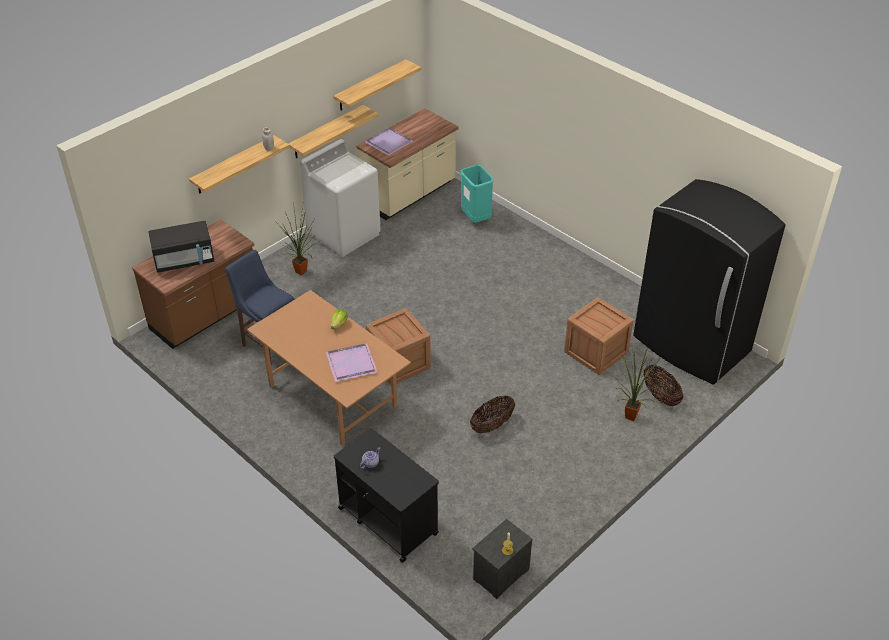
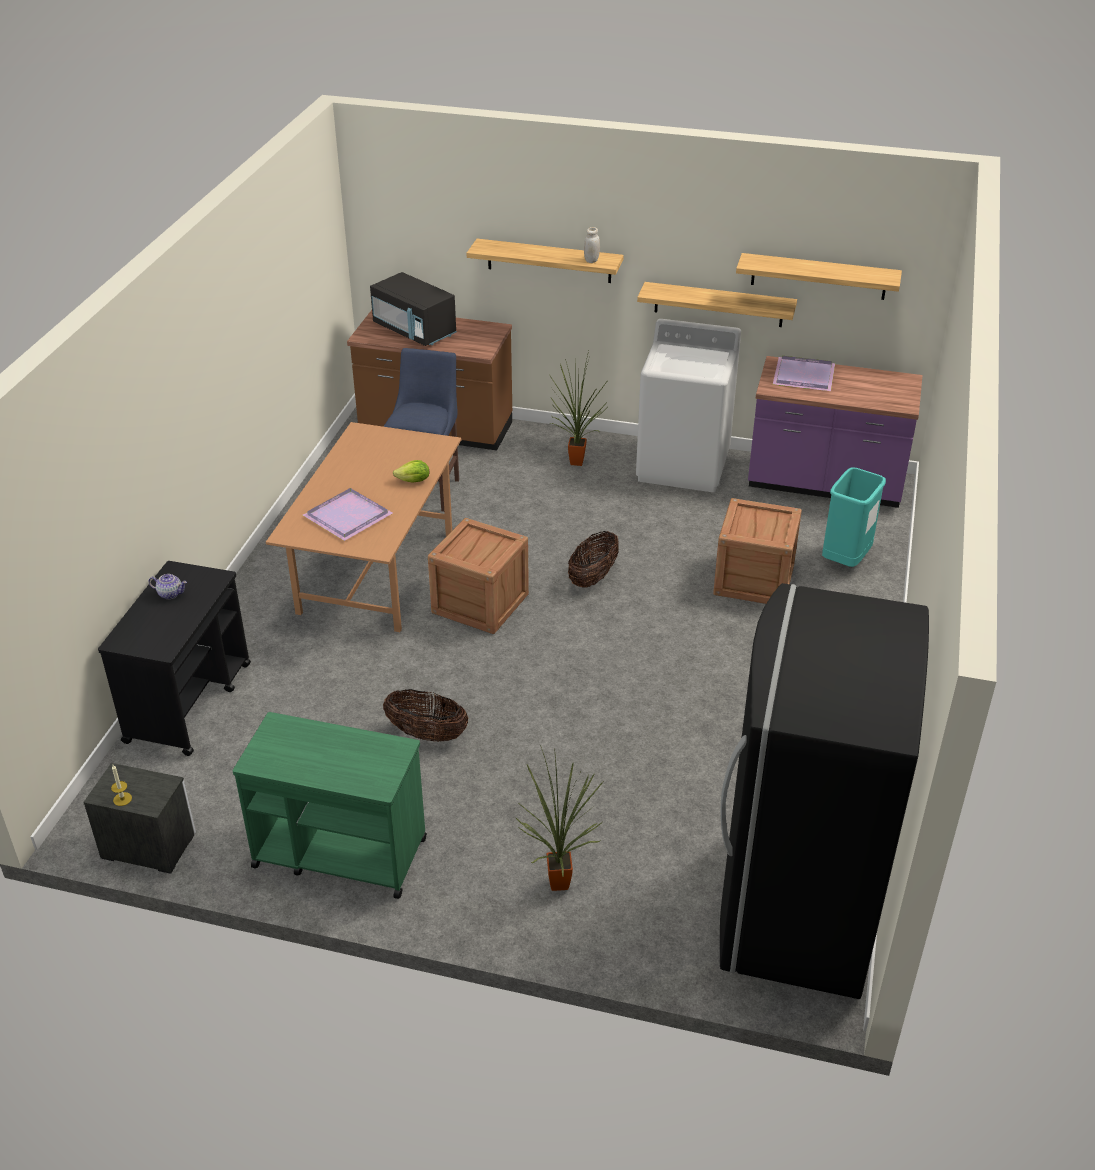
camera: 60 degrees right, 5 degrees down
(409, 195) = (825, 485): beige counter -> purple counter
(558, 492) = (339, 852): none -> green cart
(596, 352) = (673, 791): crate -> crate (754, 580)
(660, 396) = (636, 906): basket -> basket (593, 577)

